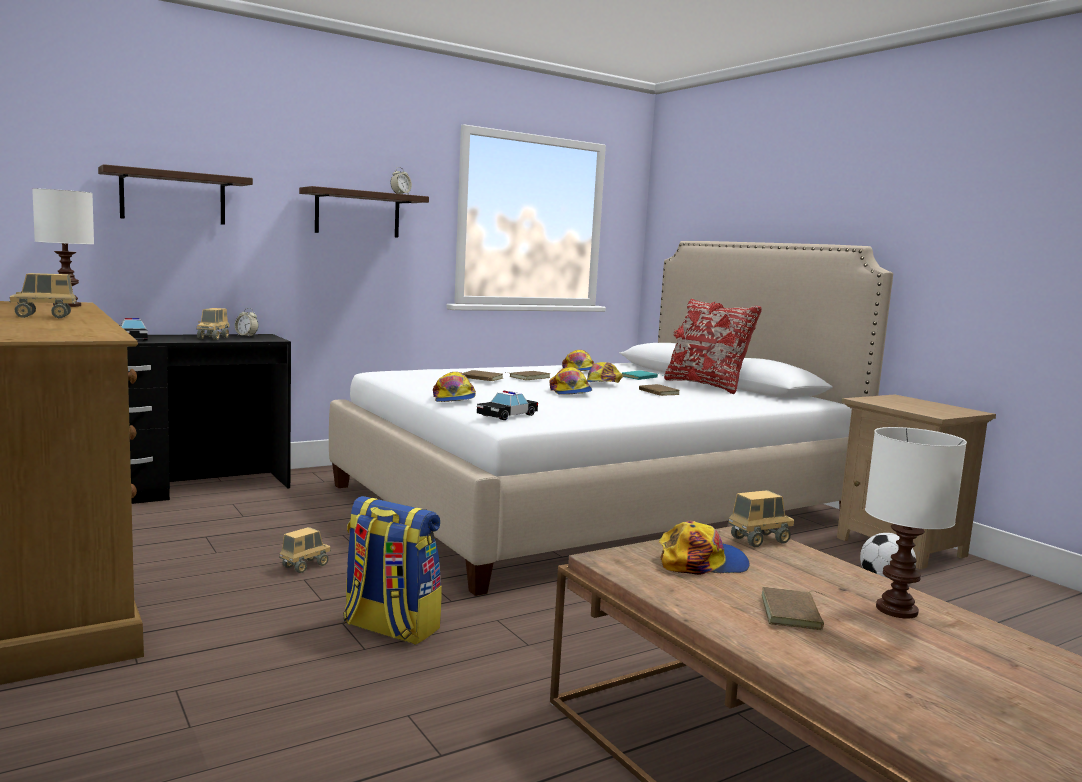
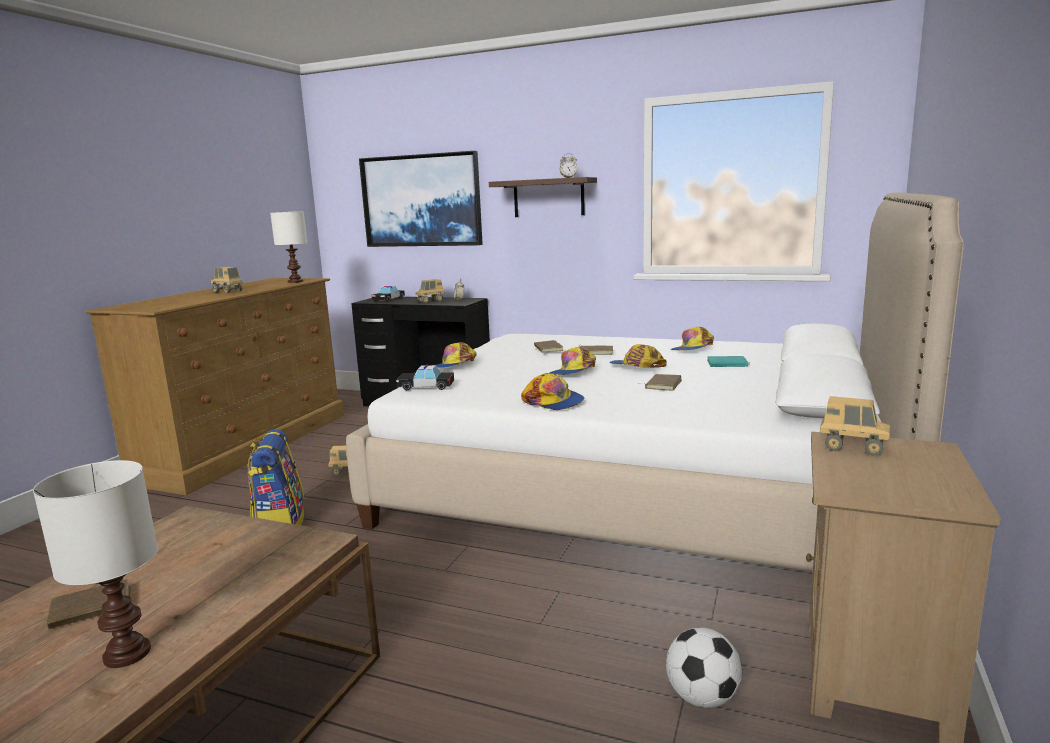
camera: 55 degrees right, 5 degrees up
(173, 197) = (421, 200): shelf -> picture
(702, 562) = (206, 546): cap -> cap (553, 402)
(705, 386) = (763, 385): red pillow -> none
(759, 540) = (297, 551): toy truck -> toy truck (852, 448)

